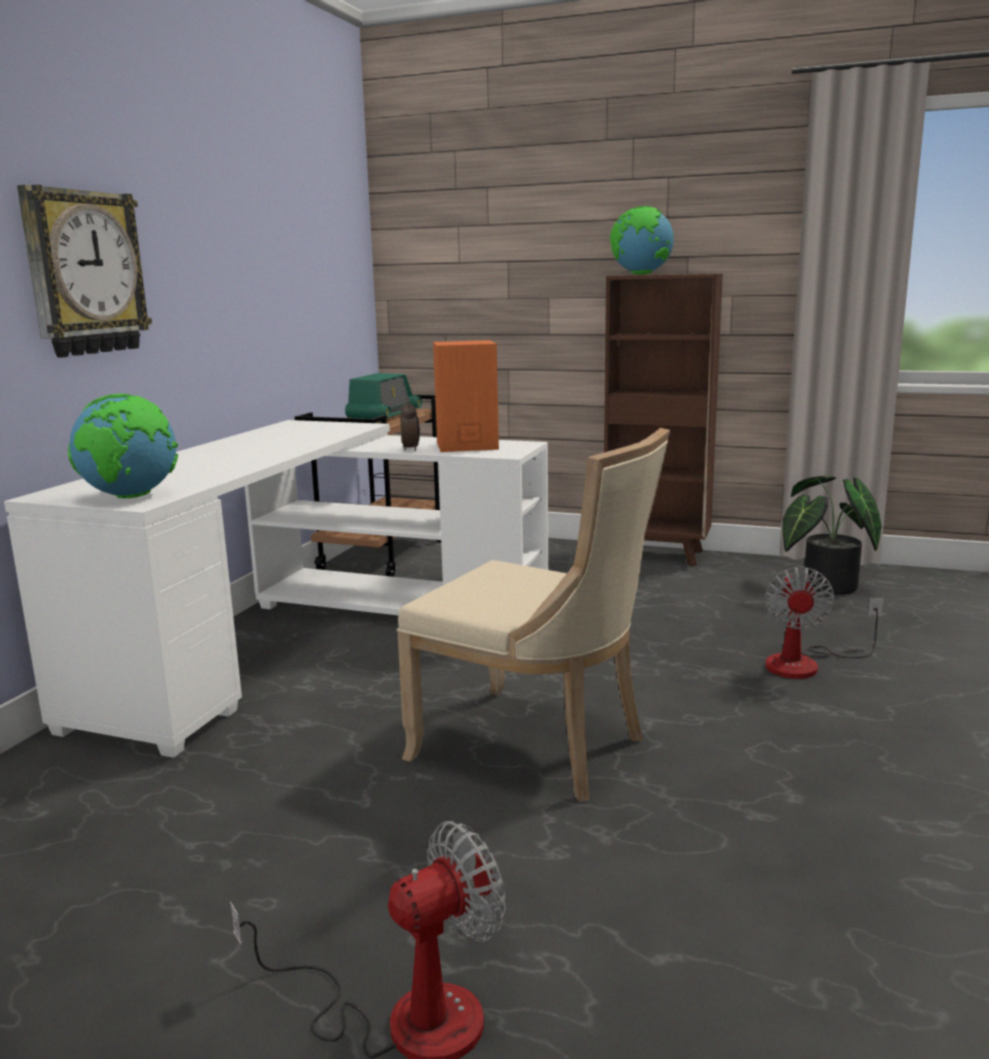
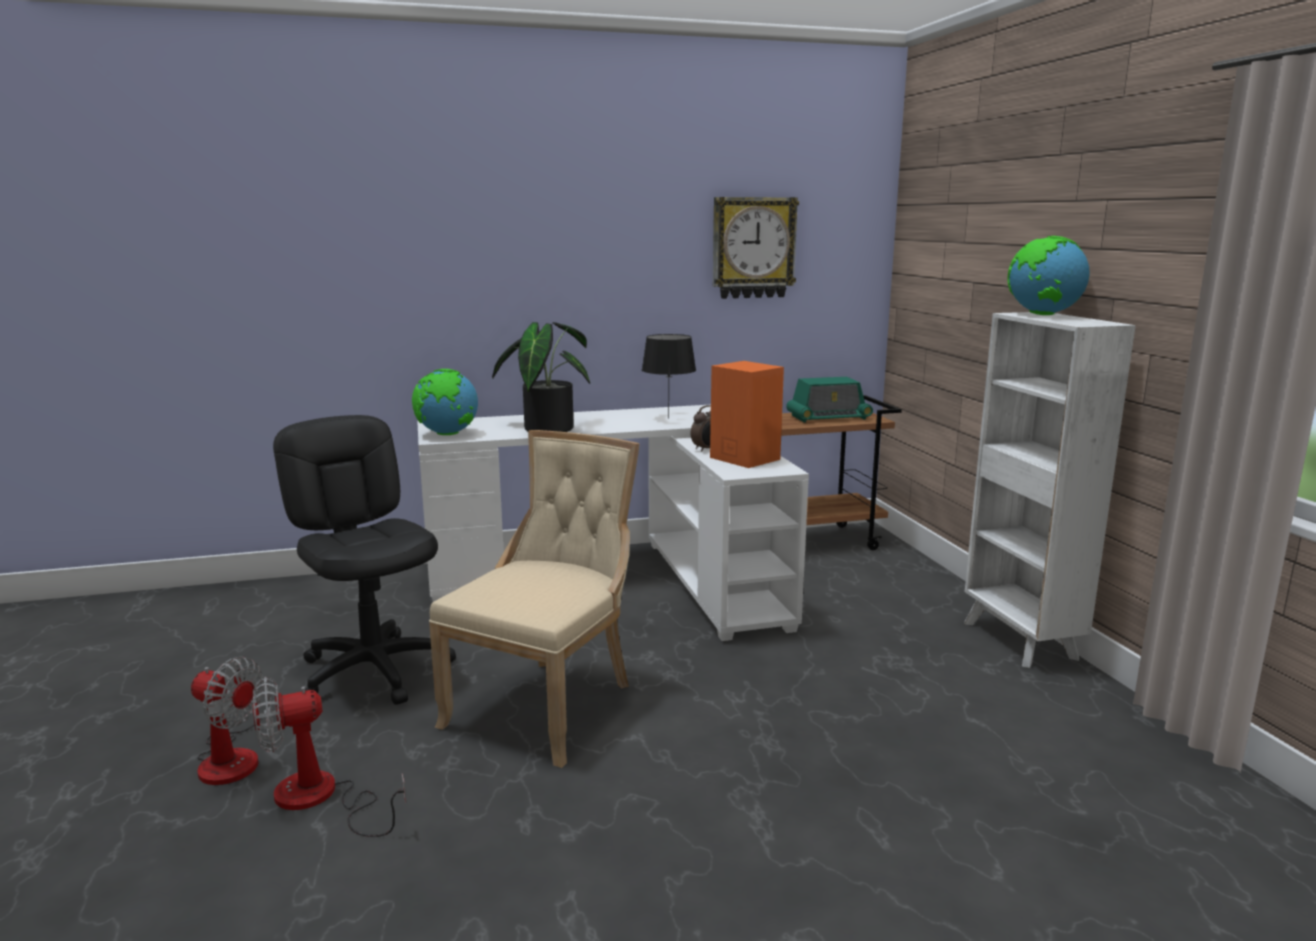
camera: 55 degrees right, 0 degrees up
(84, 273) = (509, 285): wall clock -> wall clock (753, 248)
(302, 434) = (668, 418): none -> black table lamp
(305, 840) = (374, 671): none -> black office chair
(537, 747) = (548, 704): beige chair -> beige chair turned 150 degrees counterclockwise
(657, 555) = (1020, 641): brown bookcase -> white bookcase
(806, 663) = (855, 788): fan -> fan (320, 799)
(823, 586) = (1101, 755): potted plant -> potted plant (546, 428)

